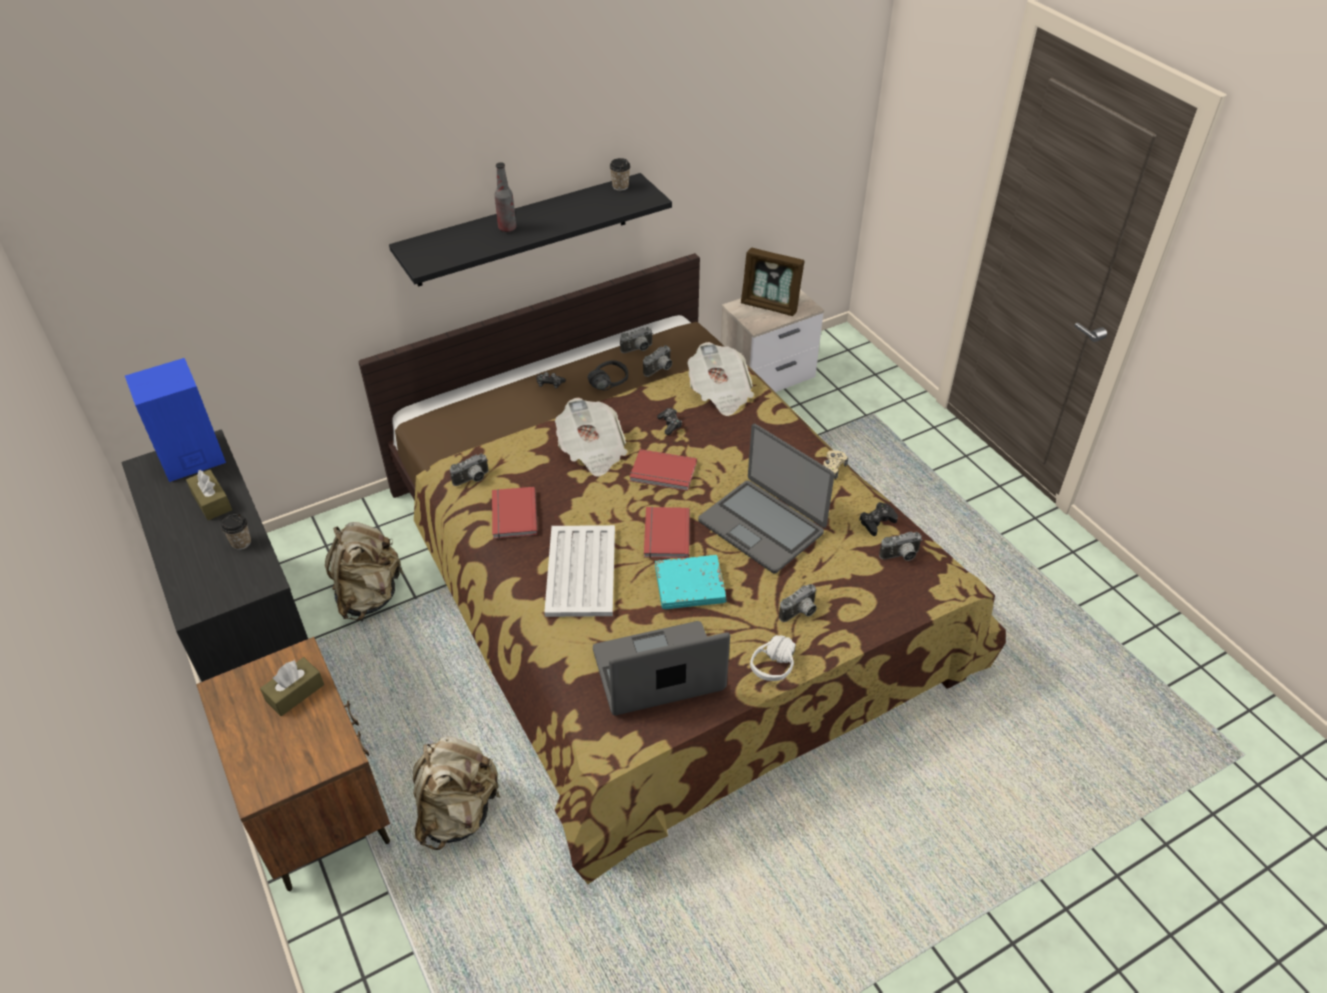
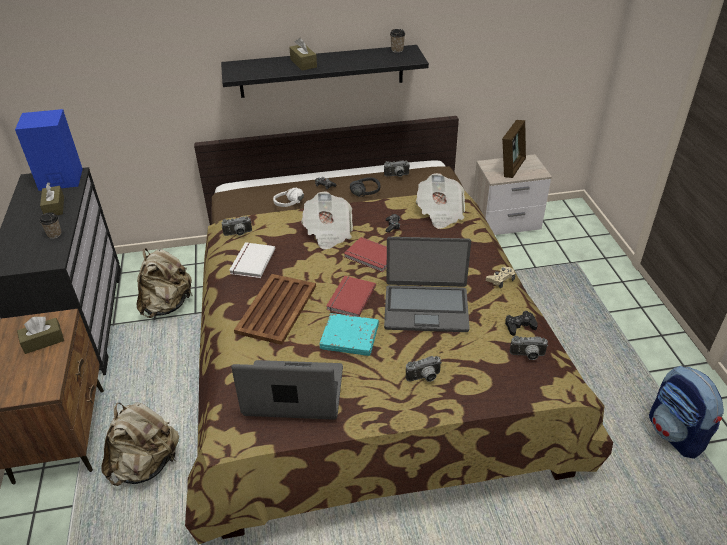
camera: 20 degrees right, 5 degrees down
(507, 228) = (303, 63): bottle -> brown tissue box
(512, 515) = (251, 261): red book -> white book
(581, 570) = (277, 308): white tray -> brown tray
(660, 370) = (404, 190): camera -> none
(762, 526) = (426, 308): laptop -> laptop turned 60 degrees counterclockwise
(770, 306) = (511, 167): picture frame -> picture frame turned 105 degrees counterclockwise
(781, 668) = (389, 416): white headphones -> white headphones (292, 205)
(1053, 600) = (676, 434): none -> backpack

